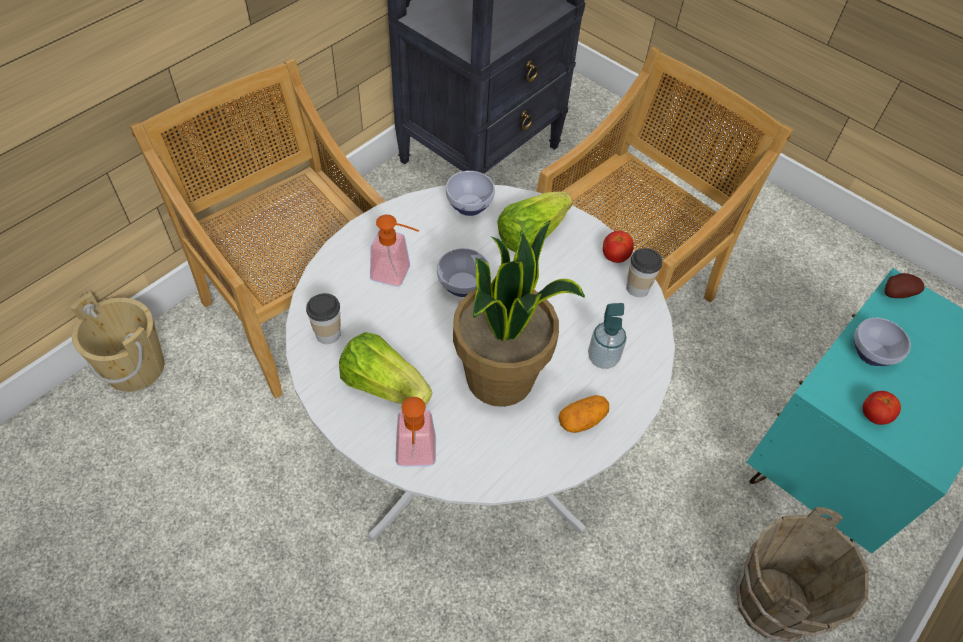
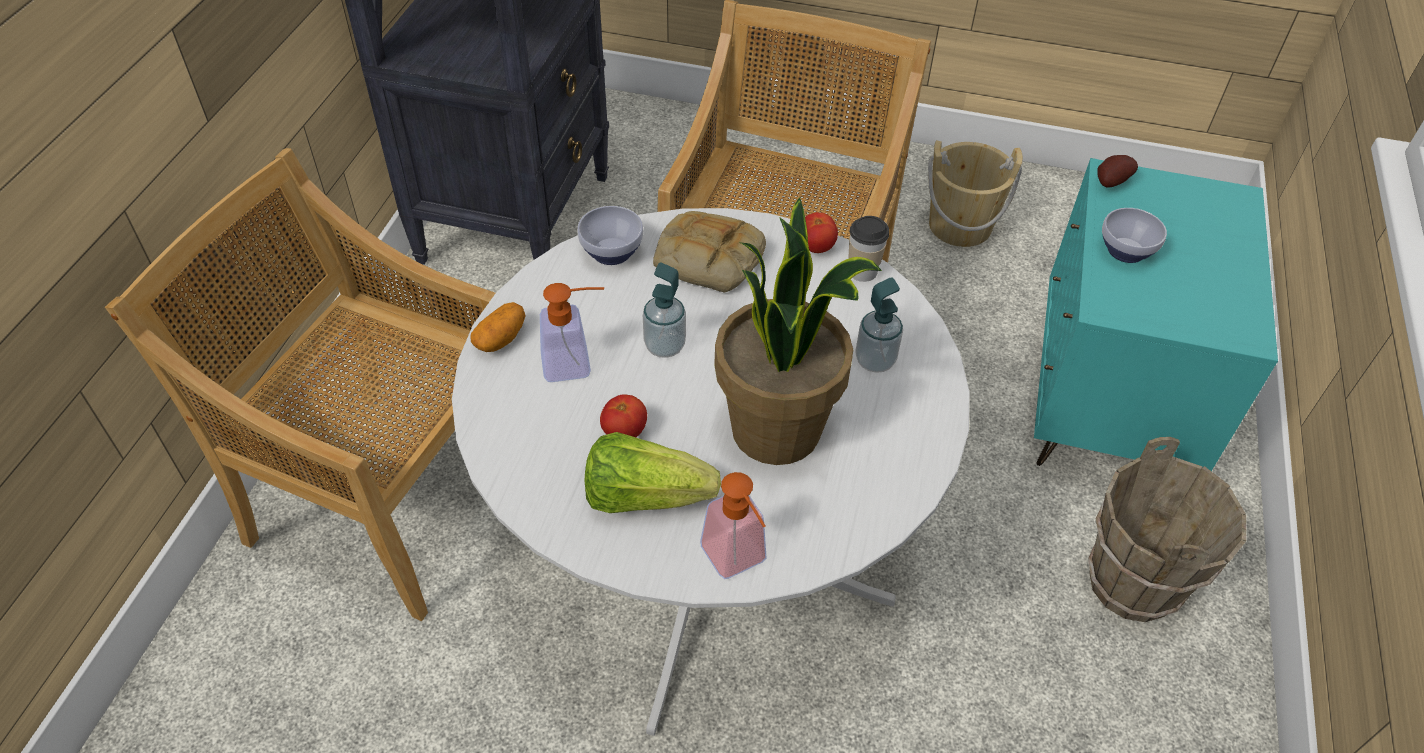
camera: 25 degrees left, 5 degrees down
(135, 367) = (191, 670): beige bucket -> beige bucket (960, 226)
(328, 334) = (535, 467): cup -> none
(463, 286) = (664, 346): bowl -> soap dispenser
(531, 235) = (706, 259): lettuce -> bread
(582, 420) = (897, 437): potato -> potato (501, 339)
(874, 415) = (1167, 312): tomato -> tomato (624, 432)

